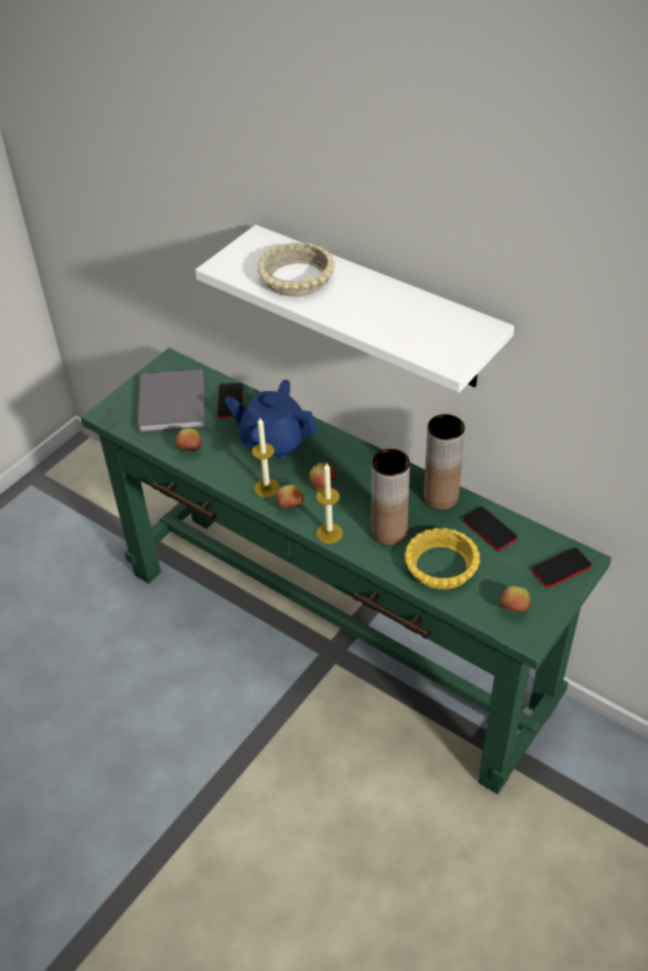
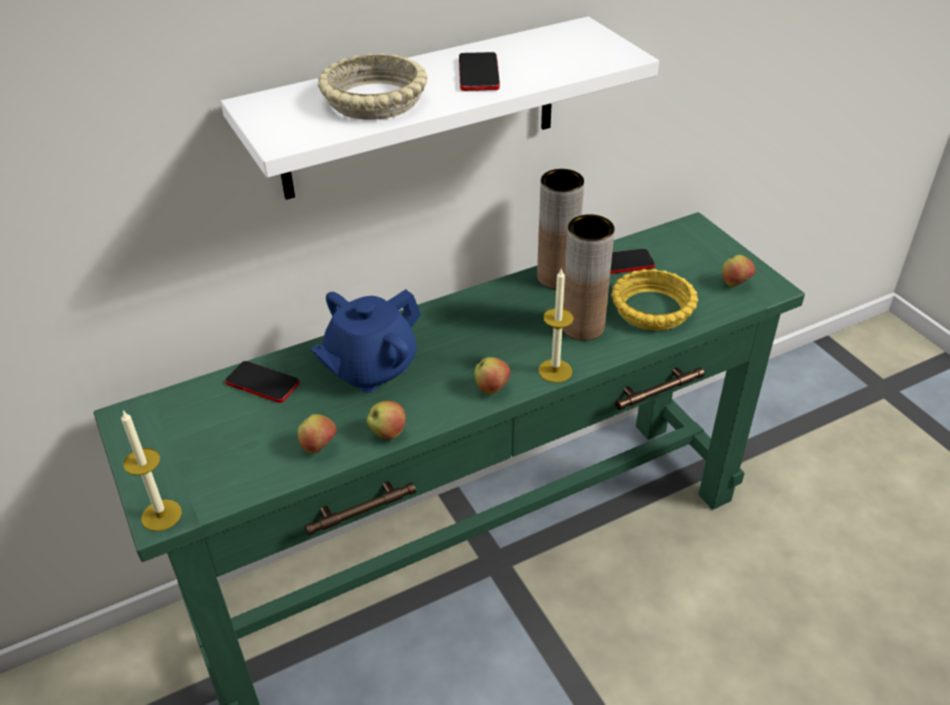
camera: 65 degrees left, 5 degrees down
(172, 401) = (208, 437): grey book -> none
(267, 488) = (445, 398): candle -> candle (161, 515)
(323, 486) = (476, 352): apple -> apple (387, 433)
(561, 568) = (698, 241): phone -> phone (478, 73)

